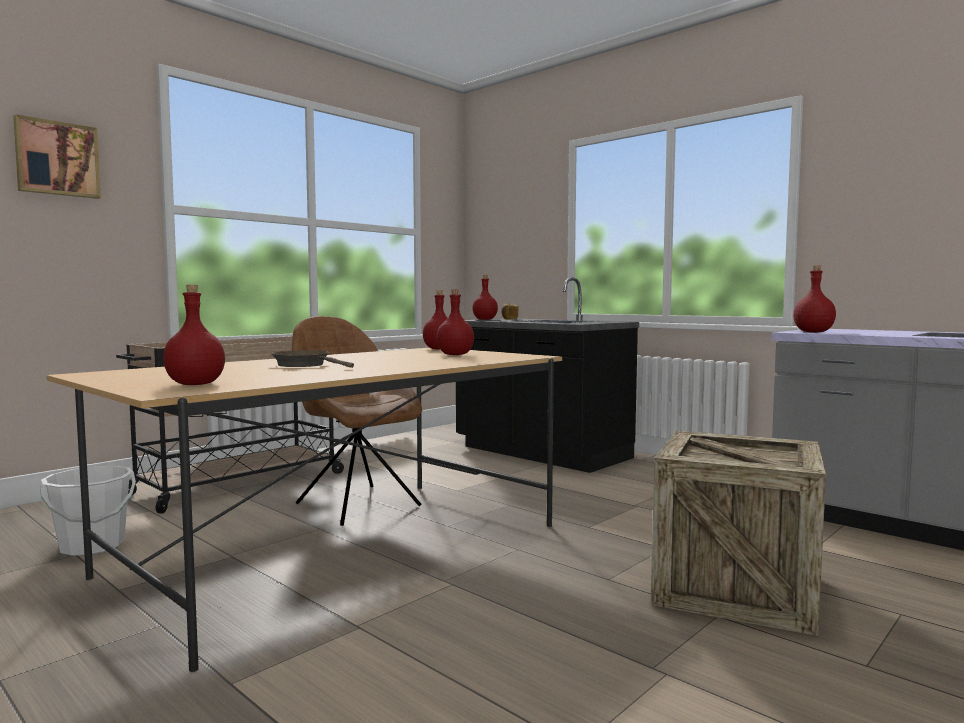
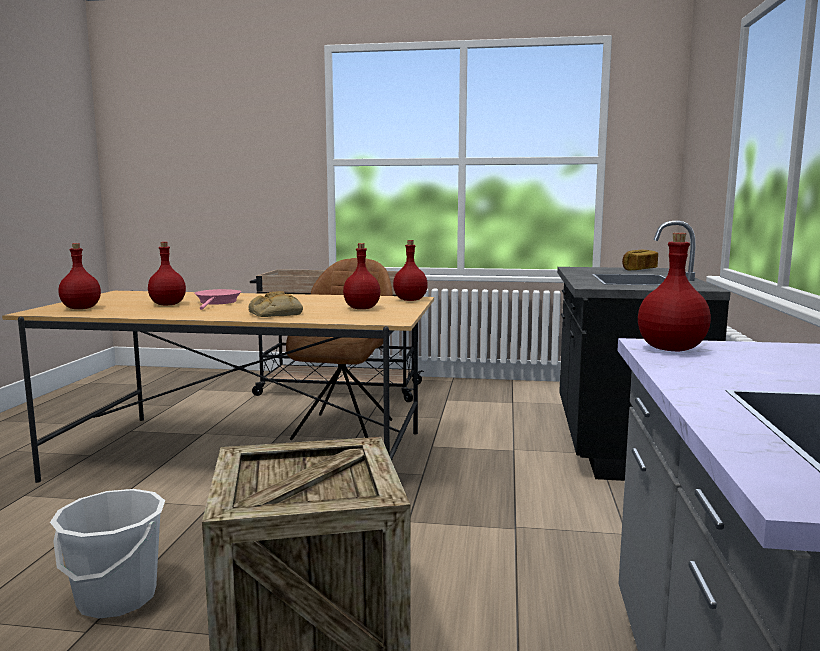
camera: 55 degrees right, 5 degrees up
(57, 159) = (256, 135): picture -> none
(92, 546) = (187, 403): white bucket -> white bucket (116, 598)
(305, 365) = (217, 302): brown frying pan -> pink frying pan
(429, 363) = (275, 314): none -> bread
(485, 319) = (599, 268): red bottle -> red bottle (167, 305)

